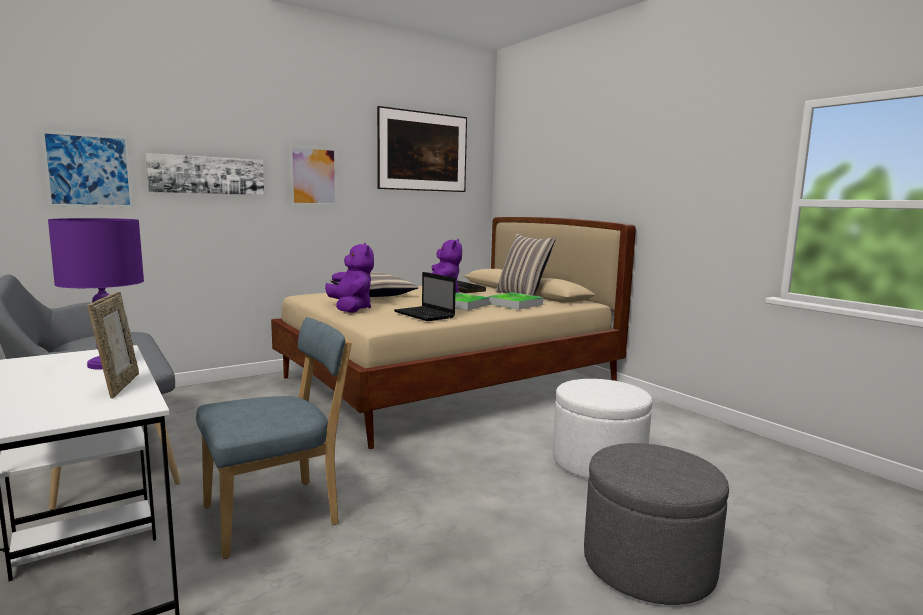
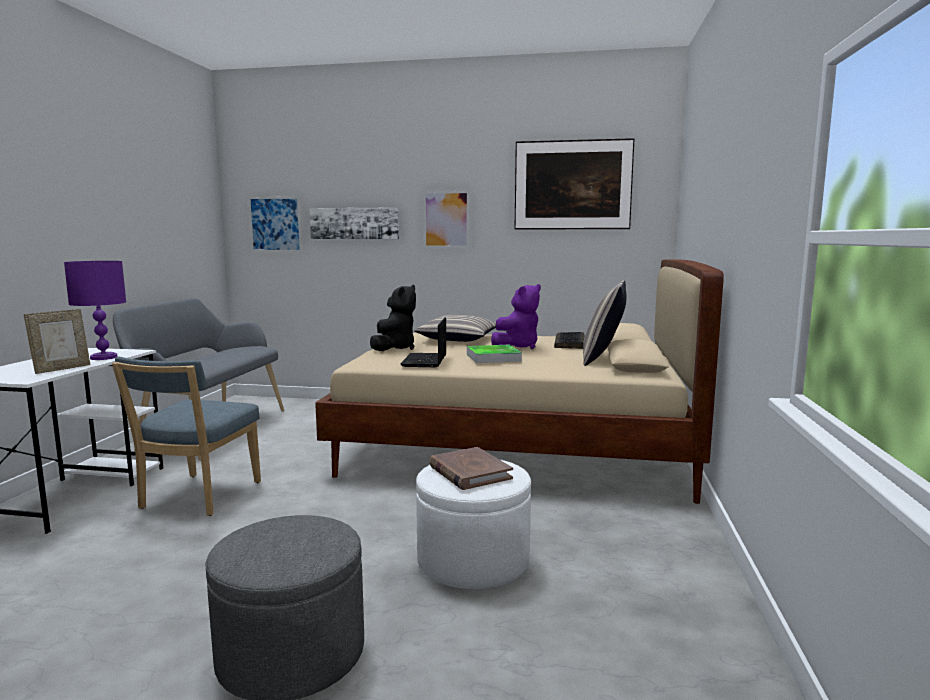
camera: 45 degrees right, 0 degrees up
(278, 514) = (197, 497): blue chair -> blue chair turned 90 degrees clockwise
(351, 309) = (395, 348): purple plush toy -> black plush toy
(515, 304) = (552, 365): tray -> none
(603, 390) = (469, 472): none -> brown book

